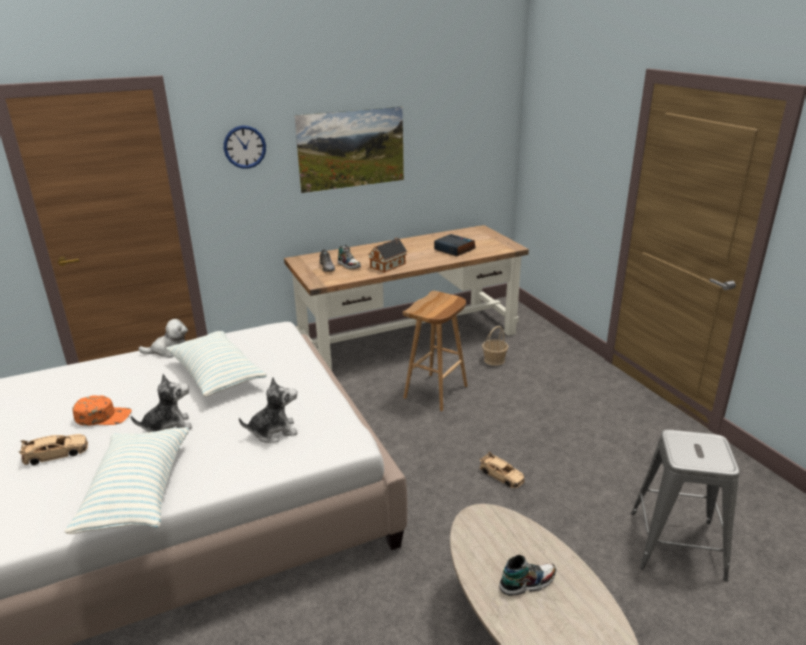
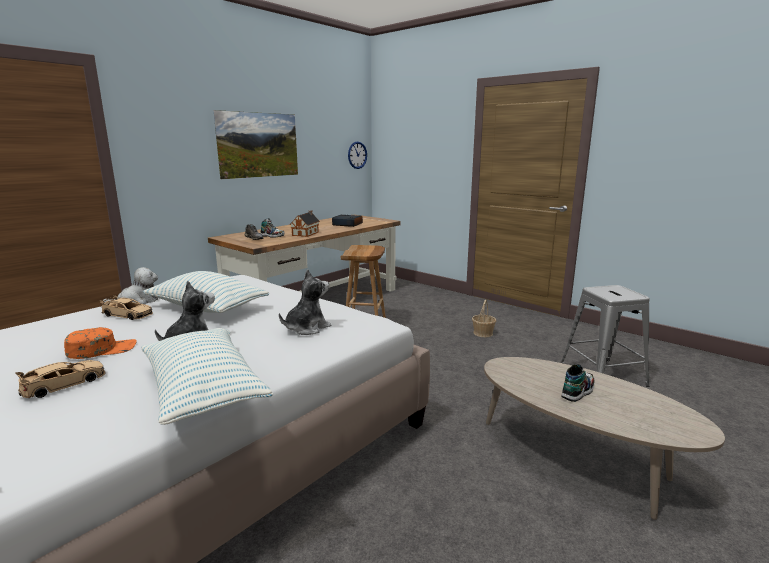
camera: 25 degrees left, 10 degrees down
(244, 147) = (171, 133): wall clock -> wall clock (357, 155)
(494, 360) = (393, 305): basket -> basket (483, 333)
(501, 475) = (457, 365): beige toy car -> beige toy car (128, 315)

